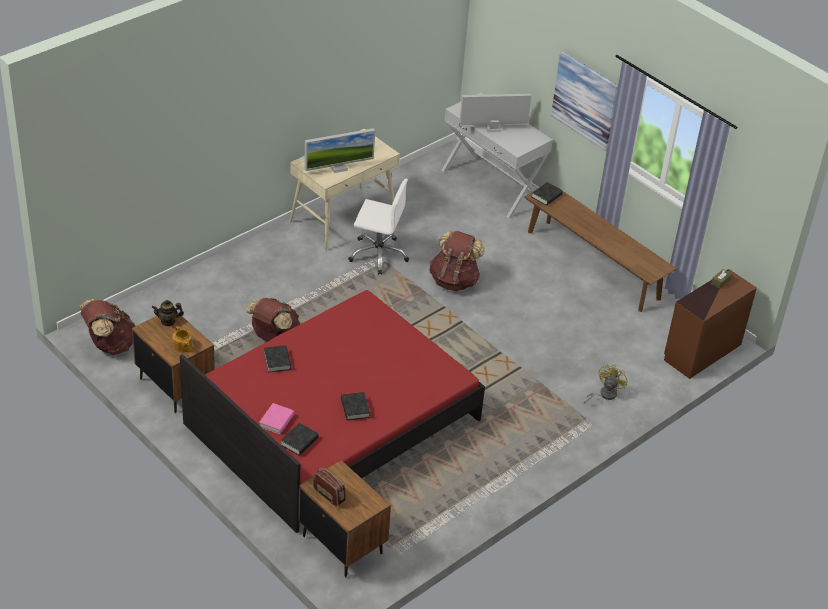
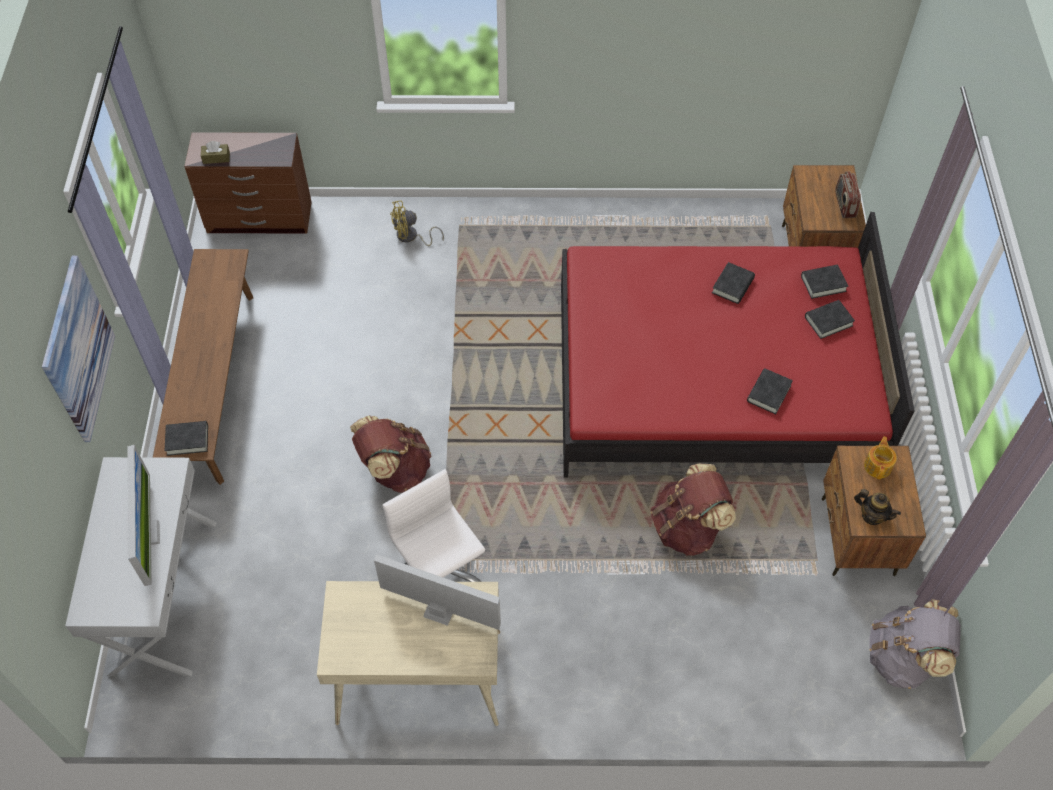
camera: 135 degrees left, 15 degrees up
(110, 345) = (903, 657): brown backpack -> grey backpack
(276, 421) = (828, 321): pink book -> black book
(493, 128) = (148, 534): monitor -> monitor turned 135 degrees counterclockwise

